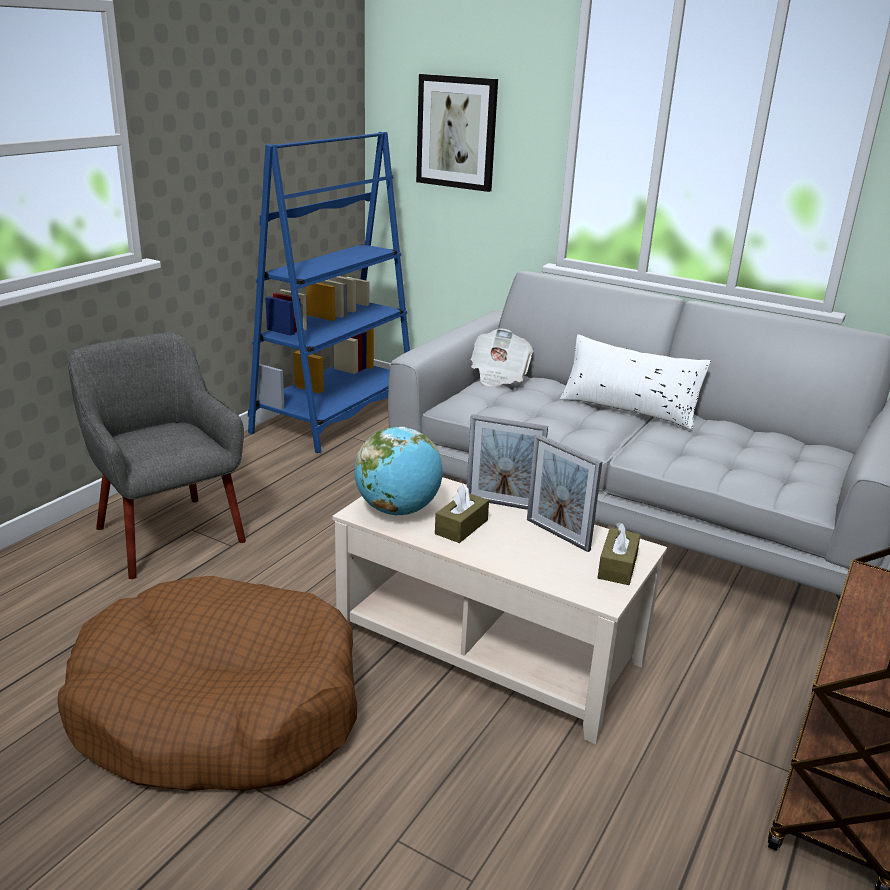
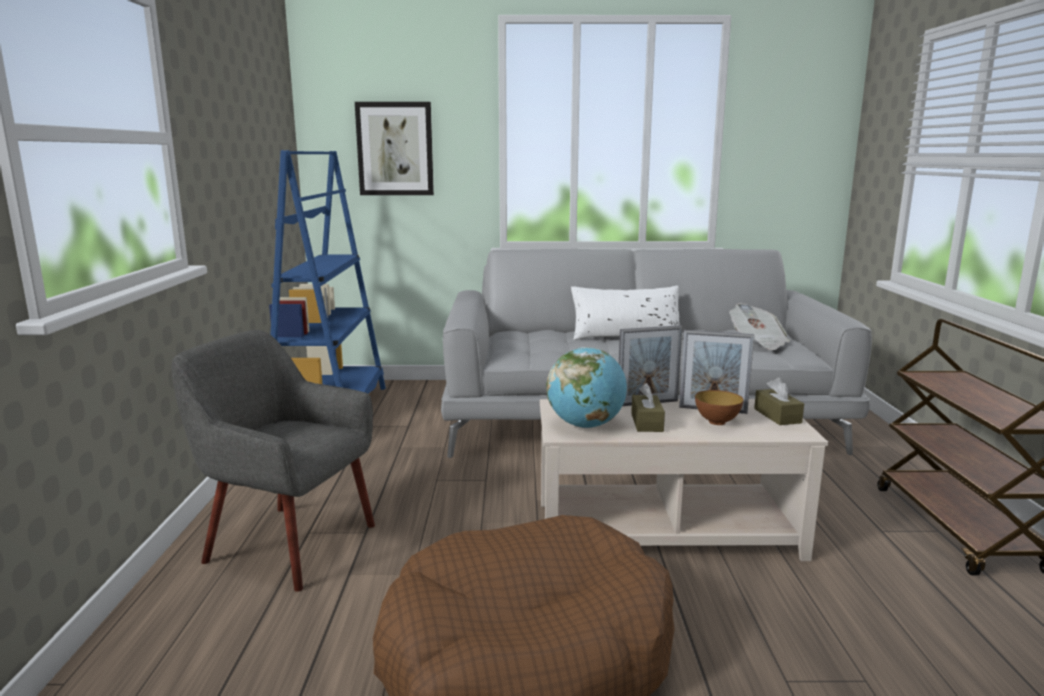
camera: 30 degrees left, 10 degrees down
(498, 375) = (509, 334): newspaper -> newspaper (758, 342)
(535, 551) = (717, 422): none -> bowl

